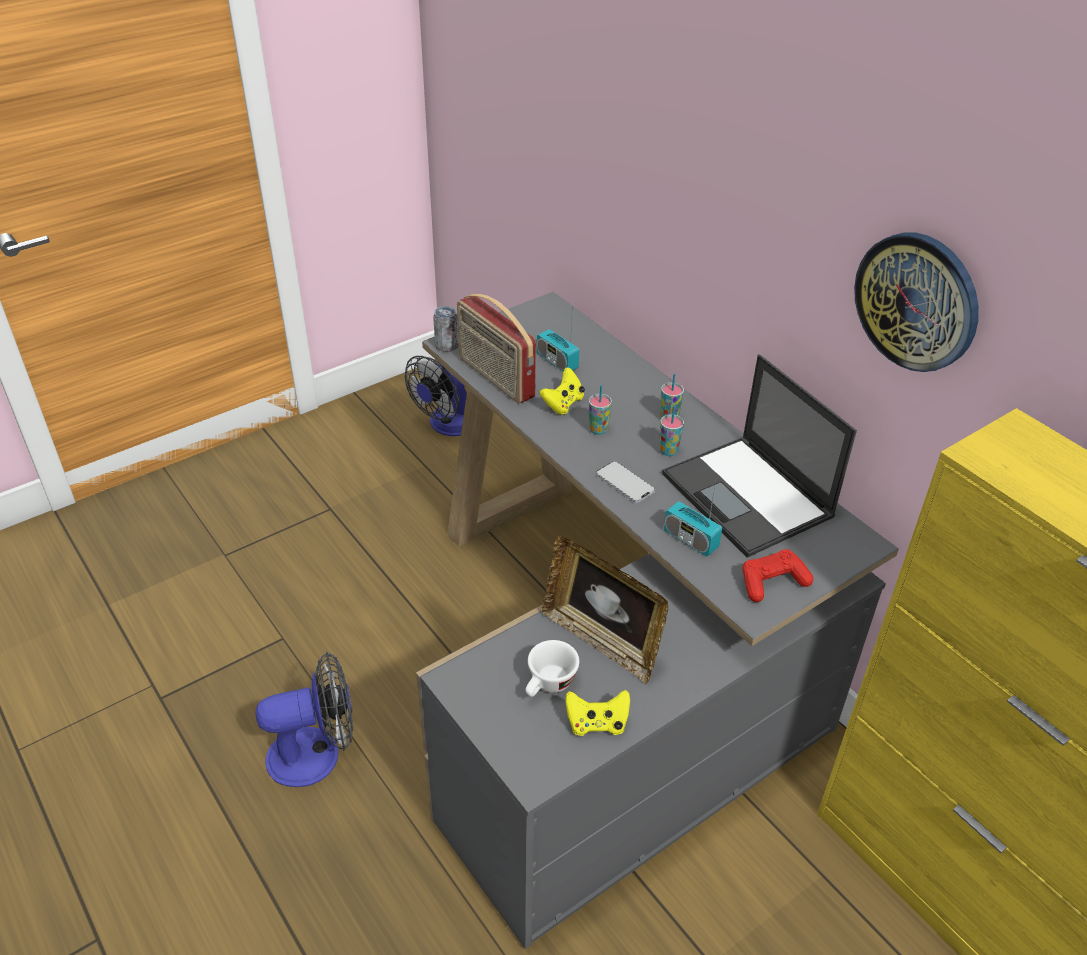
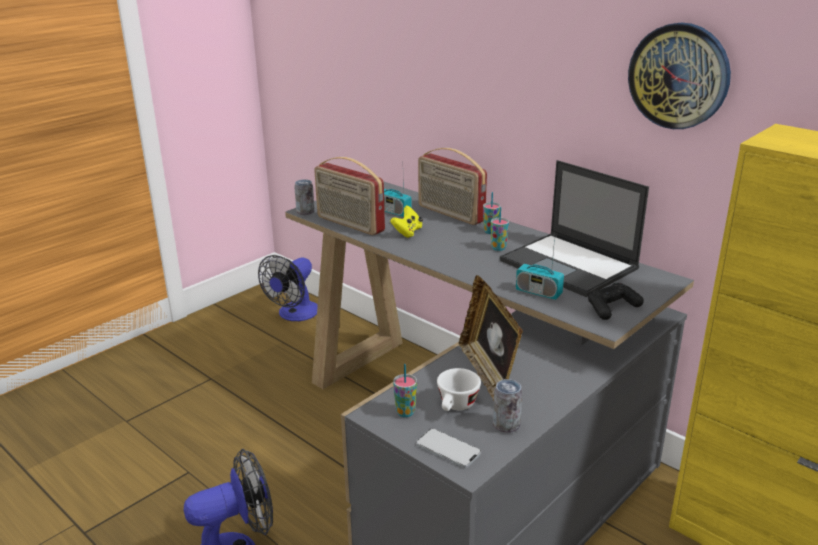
camera: 10 degrees left, 15 degrees down
(597, 723) = (506, 425): yellow game controller -> can
(598, 430) = (440, 243): cup -> cup (405, 412)
(602, 640) = (488, 373): picture frame -> picture frame turned 45 degrees clockwise
(625, 483) = (473, 268): phone -> phone (448, 449)
(628, 376) = (450, 214): none -> radio
(772, 582) = (612, 308): red game controller -> black game controller

